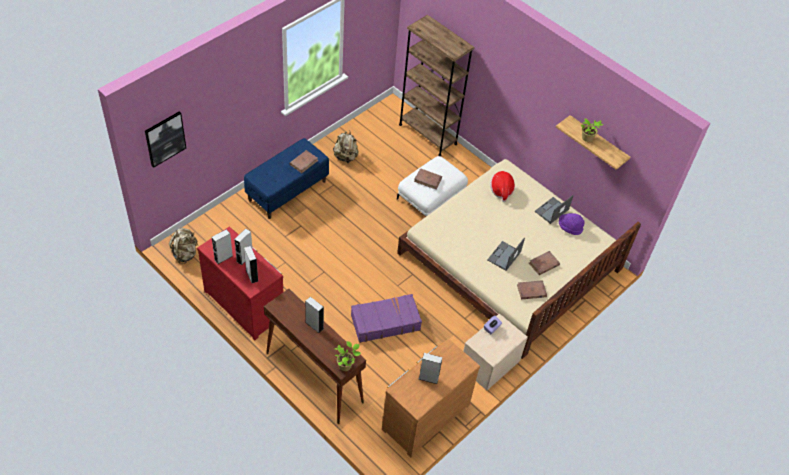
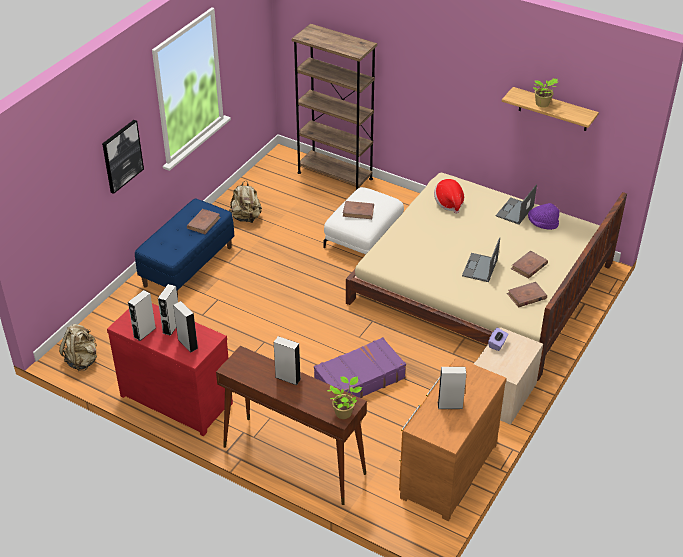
camera: 10 degrees left, 10 degrees down
(165, 138) = (37, 202): picture -> picture (122, 156)

